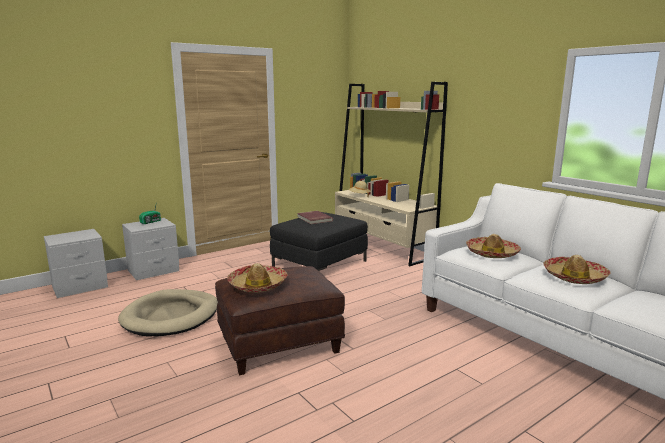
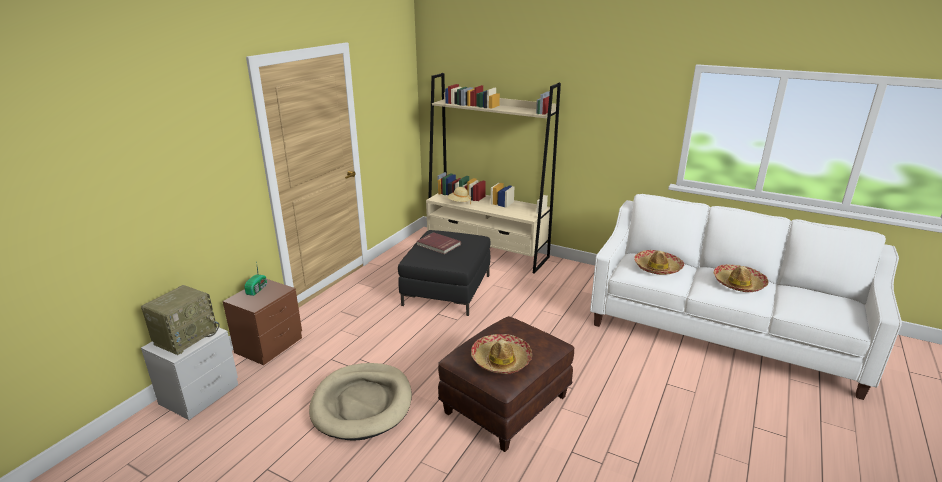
camera: 25 degrees left, 10 degrees up
(74, 235) = (186, 337): none -> radio
(153, 271) = (269, 345): grey nightstand -> brown nightstand

